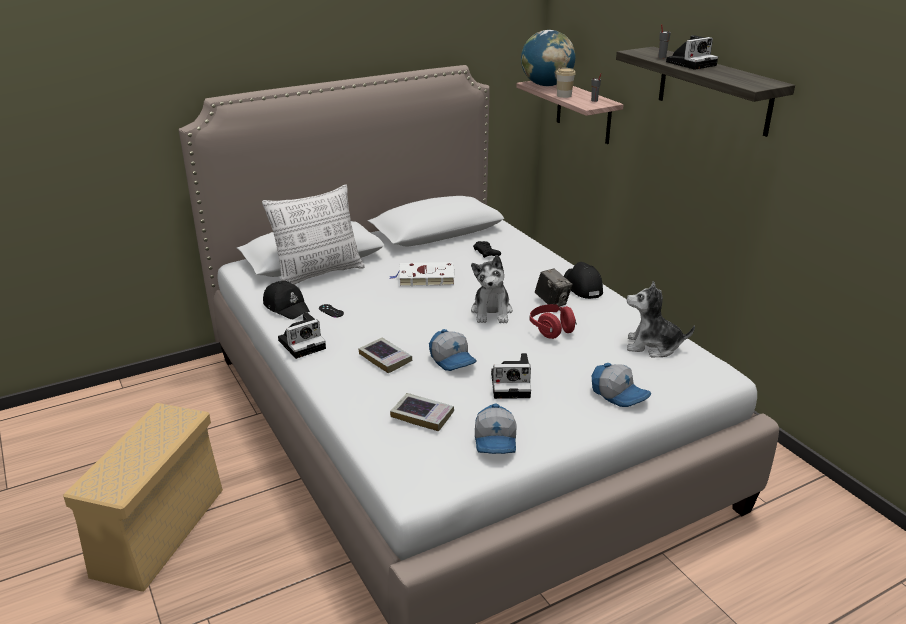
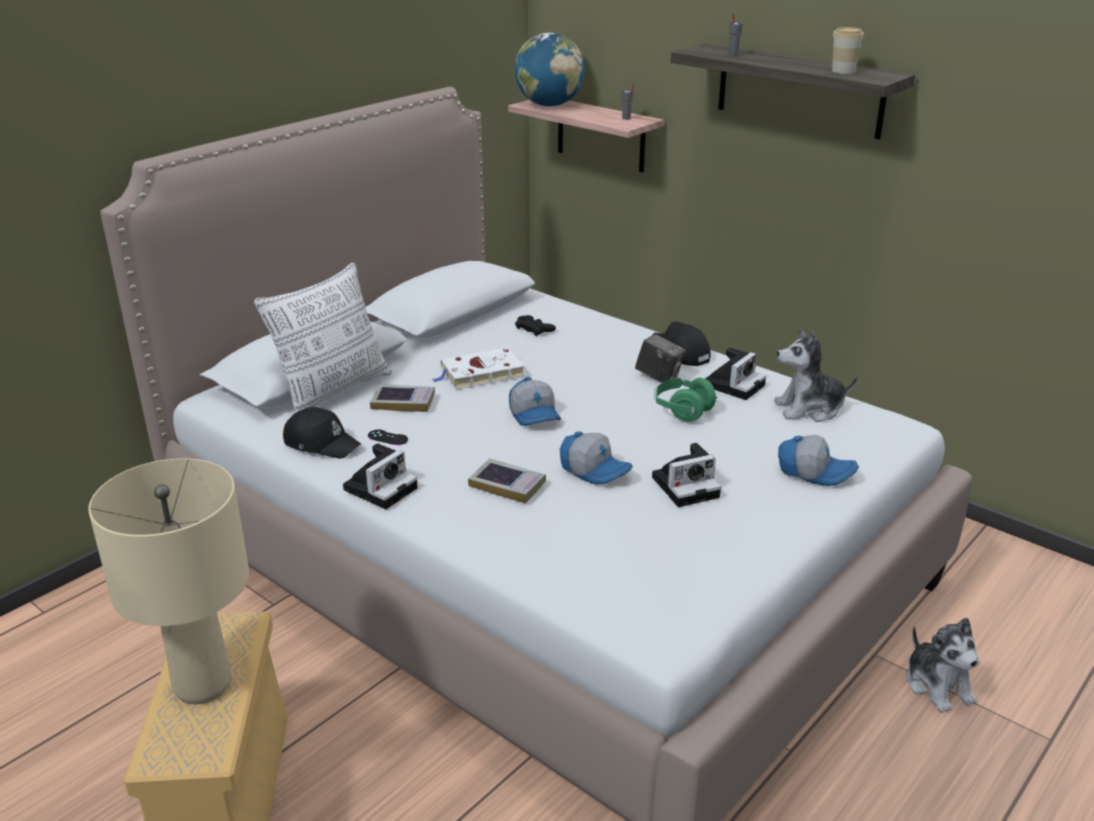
camera: 20 degrees left, 0 degrees up
(139, 449) = (202, 686): none -> beige table lamp
(422, 415) = (610, 547): book -> book (403, 402)
(492, 312) = (596, 402): plush toy -> plush toy (937, 685)
(496, 441) = (719, 558): cap -> cap (535, 415)
(551, 330) = (682, 411): red headphones -> green headphones
(564, 95) = (584, 116): cup -> cup (843, 71)
(691, 63) = (775, 59): camera -> camera (734, 384)

